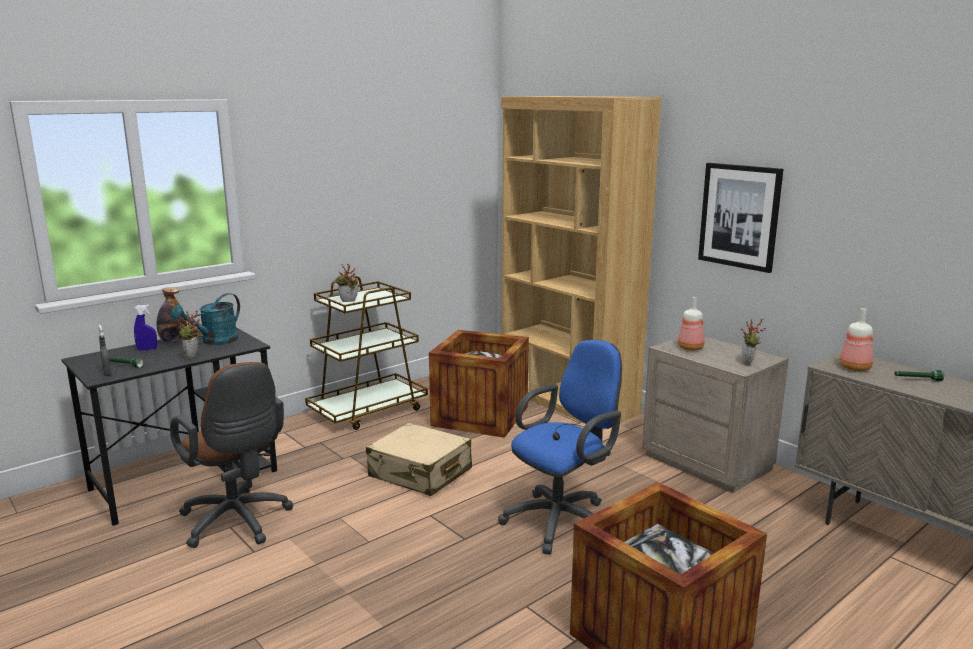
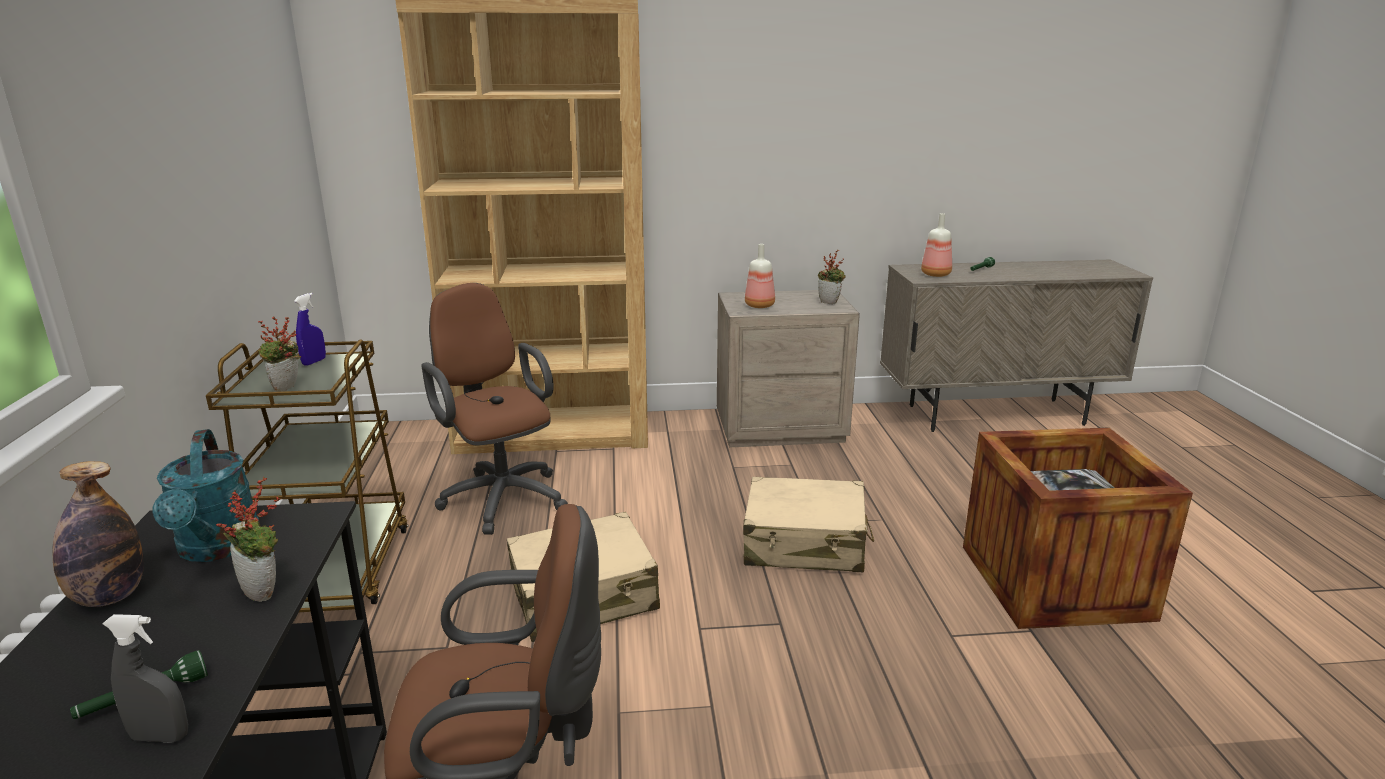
camera: 55 degrees left, 5 degrees up
(147, 349) = (91, 643): blue spray bottle -> blue spray bottle (314, 362)
(480, 416) = (501, 496): crate -> brown office chair
(563, 520) = (805, 543): blue office chair -> beige suitcase
(739, 216) = (756, 144): picture -> none

